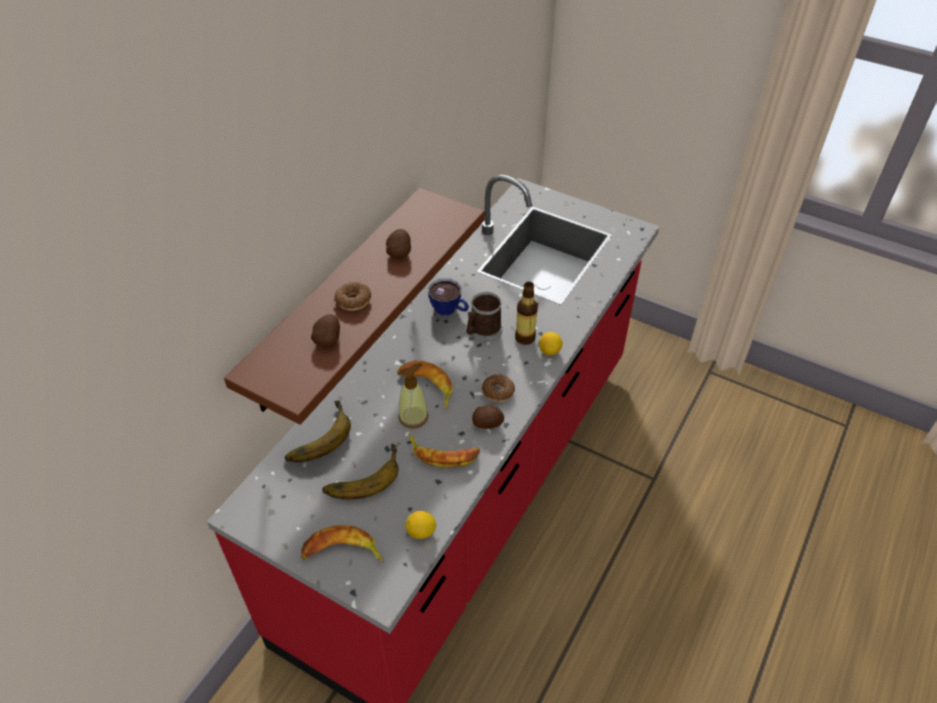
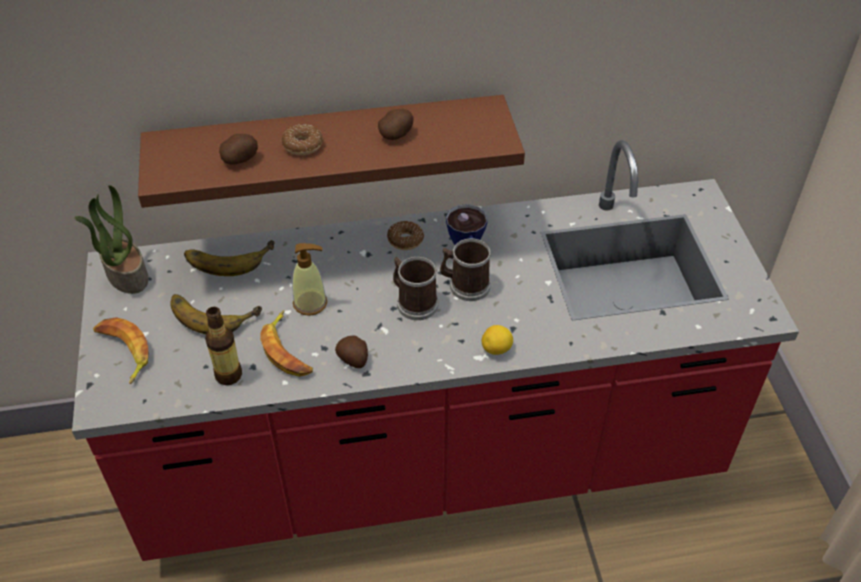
camera: 50 degrees right, 0 degrees up
(262, 509) = (125, 275): none -> potted plant
(421, 532) = (187, 390): lemon -> none
(426, 386) = (355, 289): banana -> none
(470, 364) = (413, 302): none -> mug
(498, 391) = (401, 343): donut -> donut (405, 240)
(525, 338) = (493, 320): bottle -> bottle (228, 375)

